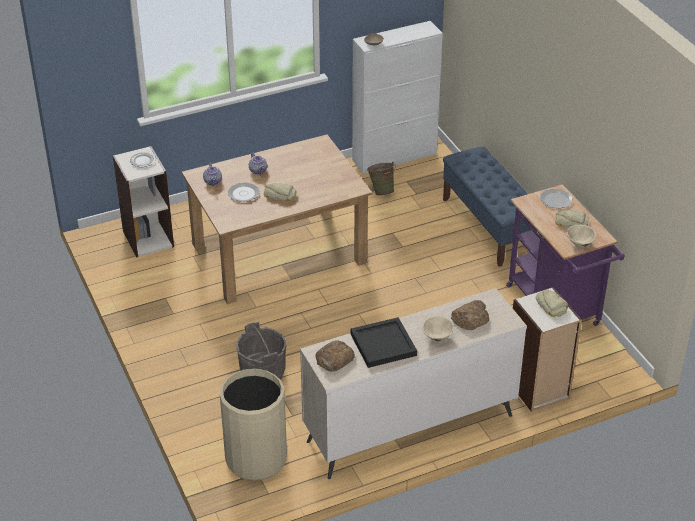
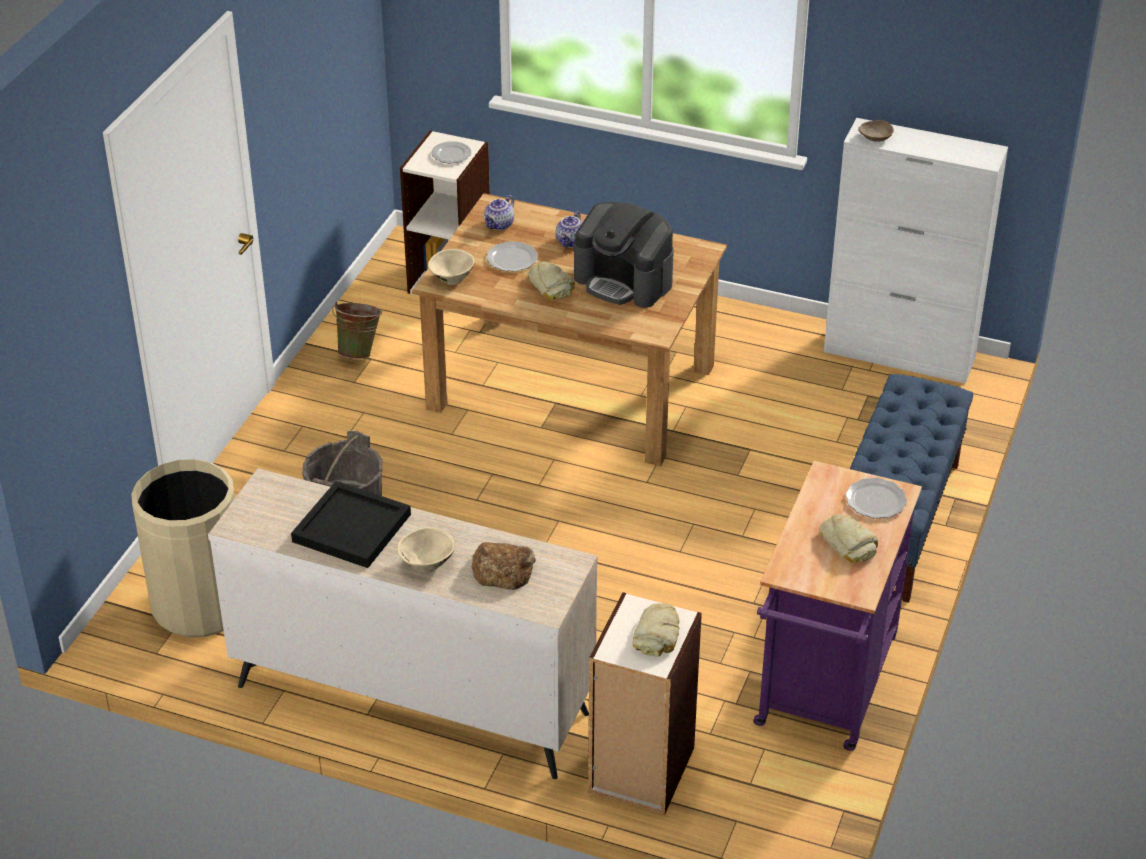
camera: 45 degrees right, 0 degrees up
(308, 174) = (624, 281): none -> coffee machine
(334, 359) = (272, 506): bread -> none
(381, 191) = (815, 388): green bucket -> green bucket (360, 351)
(579, 243) = (813, 578): beige bowl -> beige bowl (452, 278)

